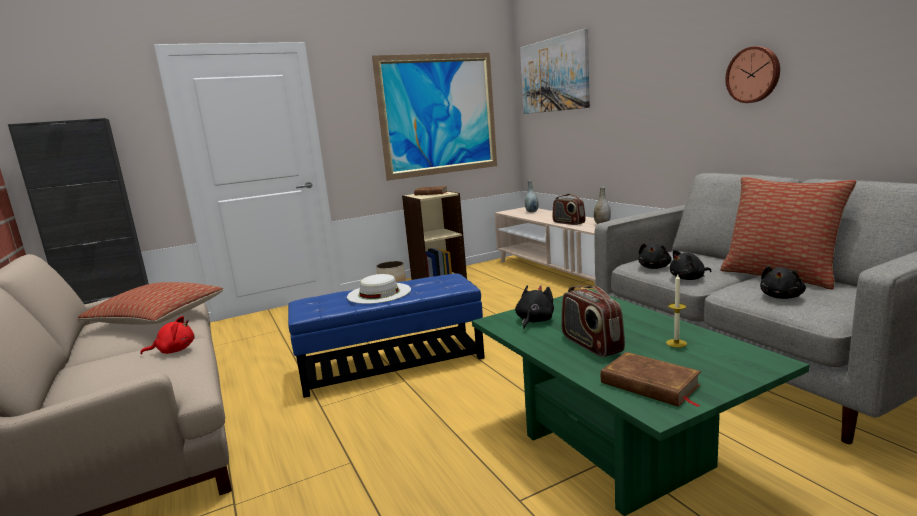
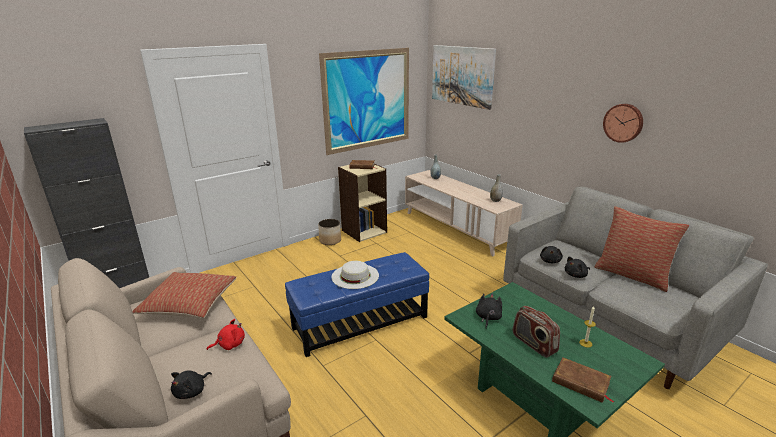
camera: 10 degrees left, 10 degrees up
(568, 223) = (469, 197): radio -> none
(781, 297) = (638, 298): black plush toy -> black plush toy (192, 391)

